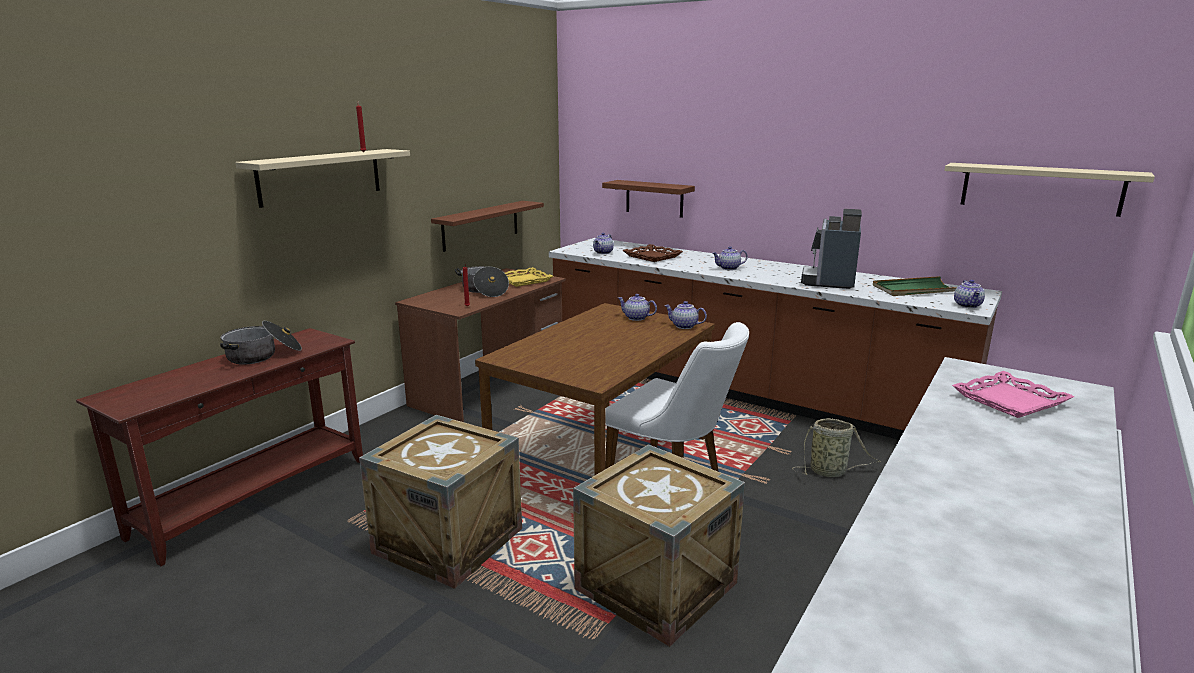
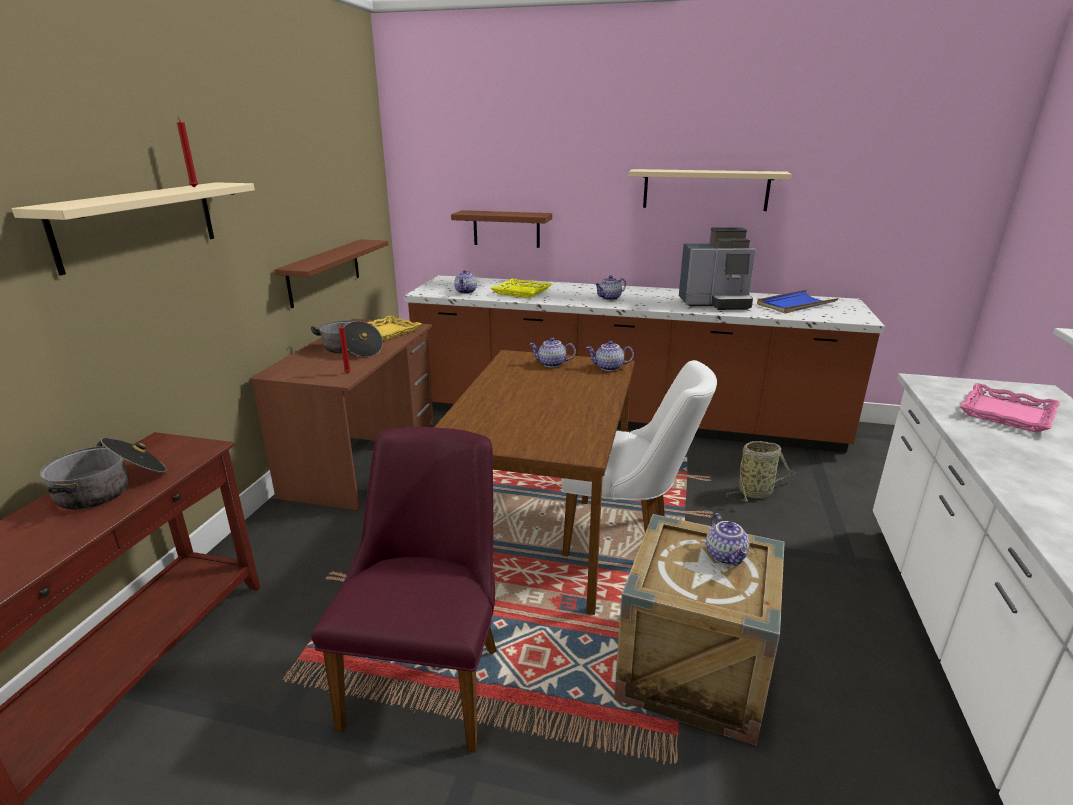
camera: 20 degrees left, 5 degrees up
(448, 541) = (431, 674): crate -> purple chair
(652, 256) = (521, 292): brown tray -> yellow tray
(830, 281) = (715, 303): coffee machine -> coffee machine turned 90 degrees counterclockwise
(916, 290) = (795, 304): green tray -> blue tray
(968, 306) = (855, 316): teapot -> teapot (726, 556)
(1040, 188) = (896, 201): beige shelf -> beige shelf (705, 189)

